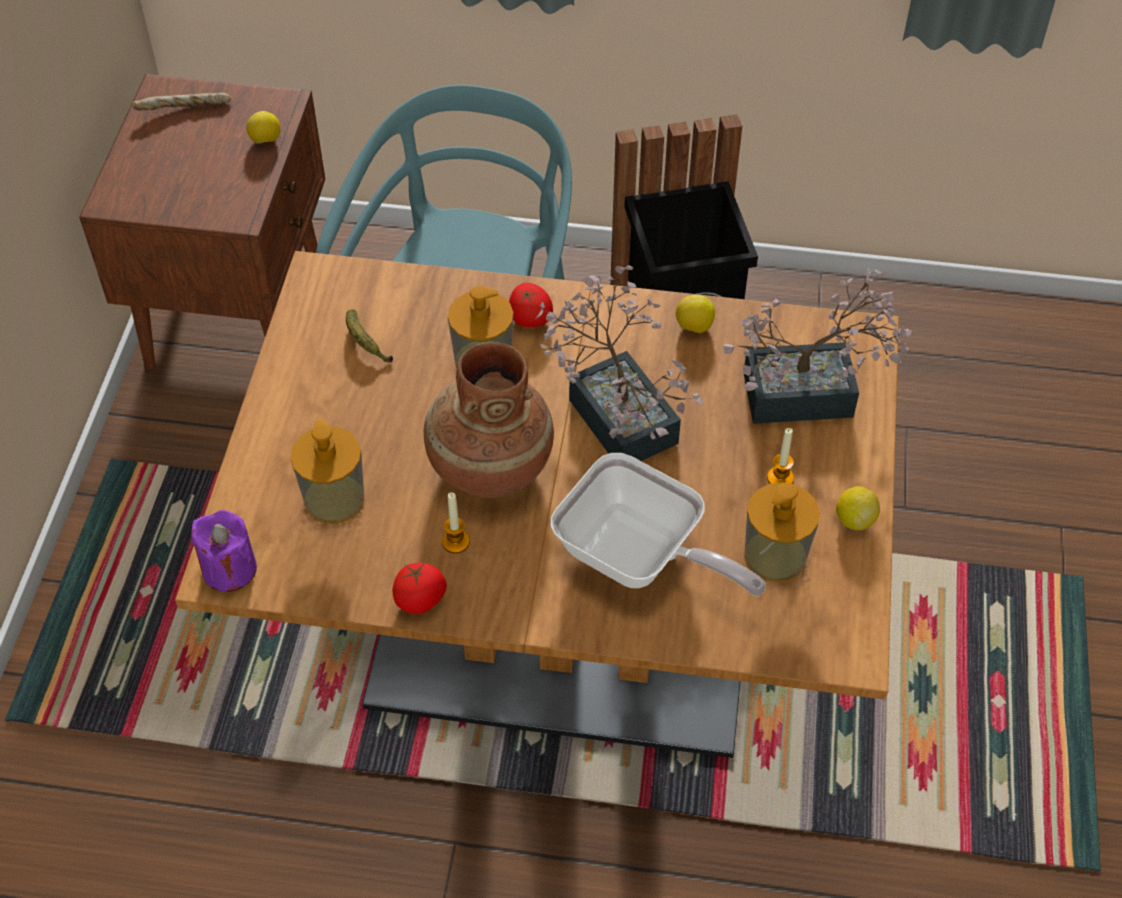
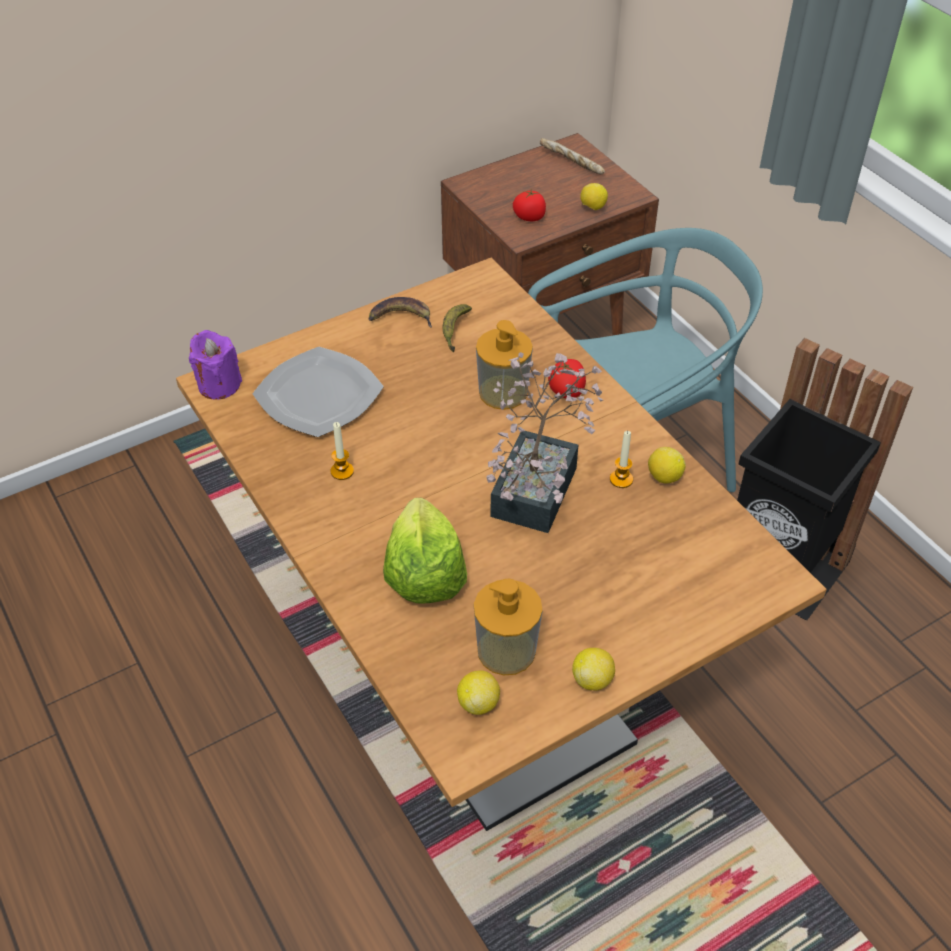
camera: 50 degrees right, 5 degrees down
(298, 369) = (400, 317): none -> banana
(334, 499) = (317, 395): soap dispenser -> plate
(420, 599) = (280, 483): tomato -> tomato (529, 217)
(489, 467) = (420, 449): brown vase -> none
(639, 559) = (423, 574): frying pan -> lettuce
(780, 478) = (582, 610): candle -> candle (621, 479)
(811, 611) = (478, 703): none -> lemon
(812, 395) = (682, 582): potted plant -> none

